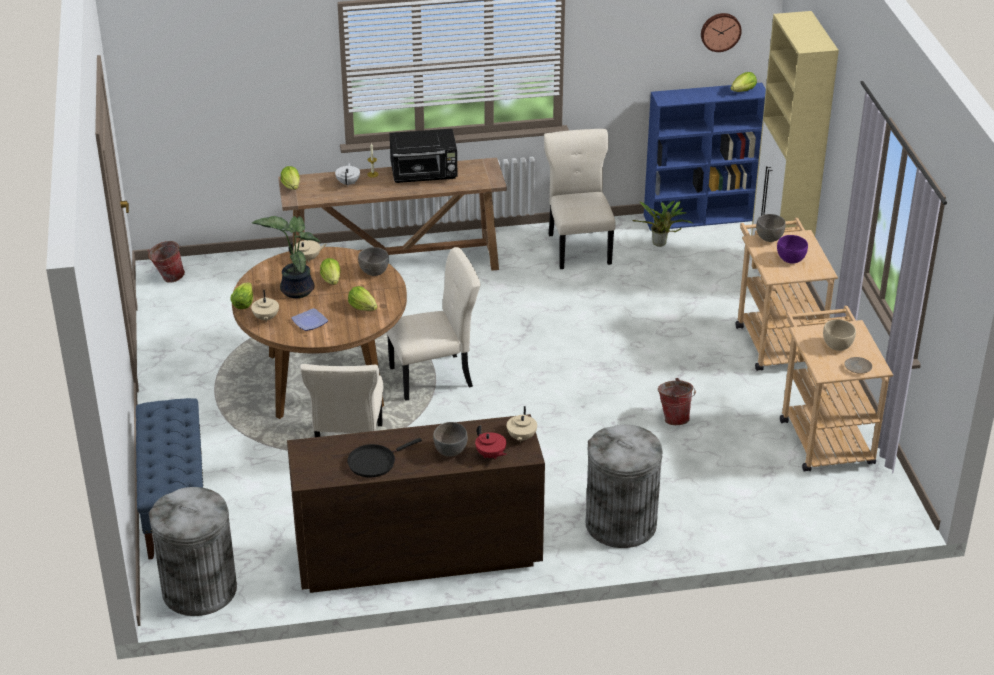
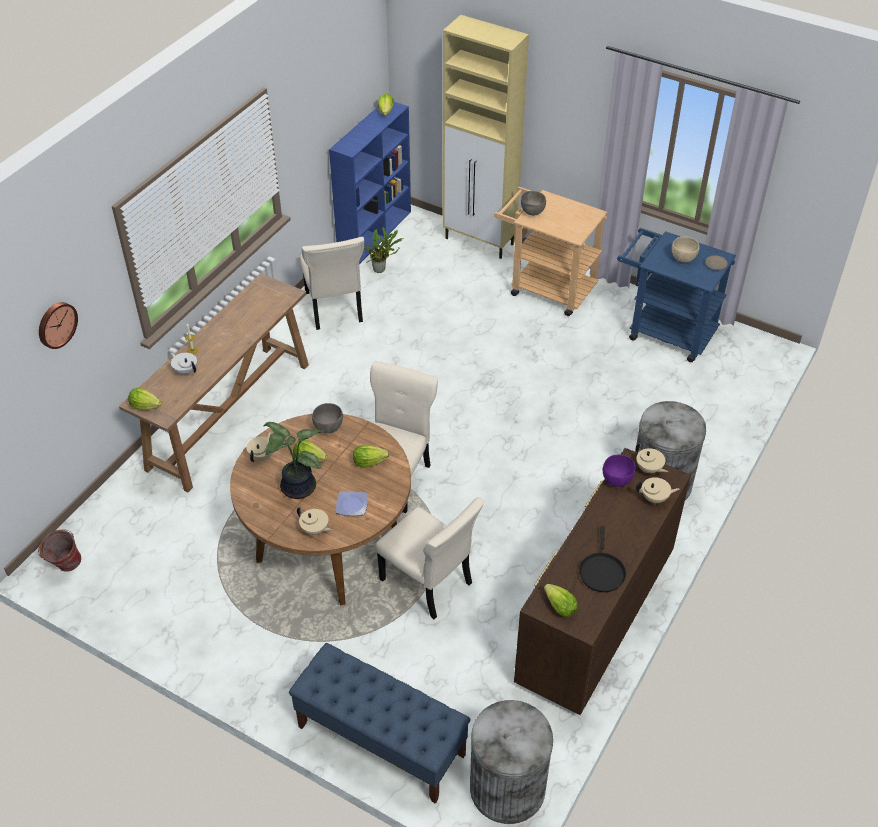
camera: 50 degrees left, 10 degrees up
(243, 303) = (277, 532): lettuce -> lettuce (560, 607)
(424, 174) = (232, 322): black microwave -> none
(450, 451) = (629, 518): grey bowl -> none
(490, 455) = (655, 498): red teapot -> beige teapot
(579, 247) = (334, 309): beige chair -> beige chair turned 135 degrees counterclockwise
(674, 417) = (576, 384): bucket -> none
(720, 31) = (358, 70): wall clock -> wall clock (56, 324)
(790, 259) = (566, 218): purple bowl -> purple bowl (616, 480)
(823, 436) = (664, 331): beige cart -> blue cart

